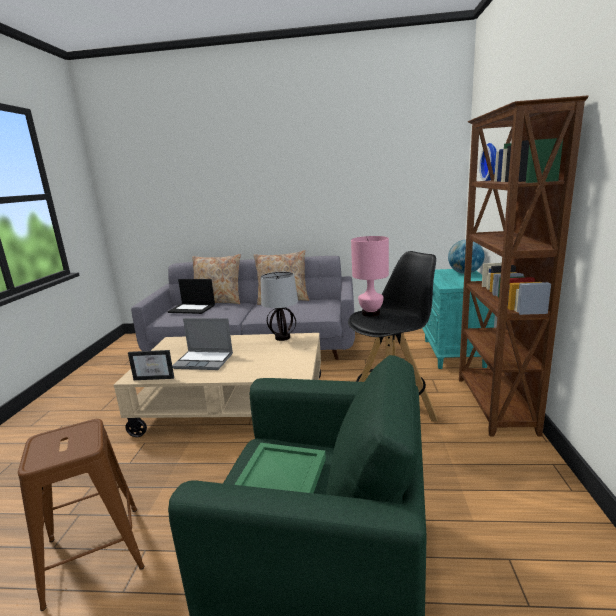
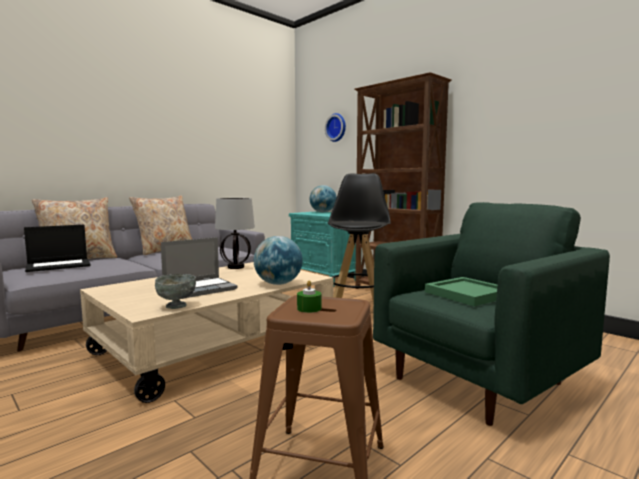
camera: 50 degrees left, 10 degrees down
(61, 439) = (309, 308): none -> green candle
(156, 377) = (176, 306): picture frame -> grey bowl
(255, 374) = (278, 284): none -> globe
(371, 313) = (343, 220): pink table lamp -> none

